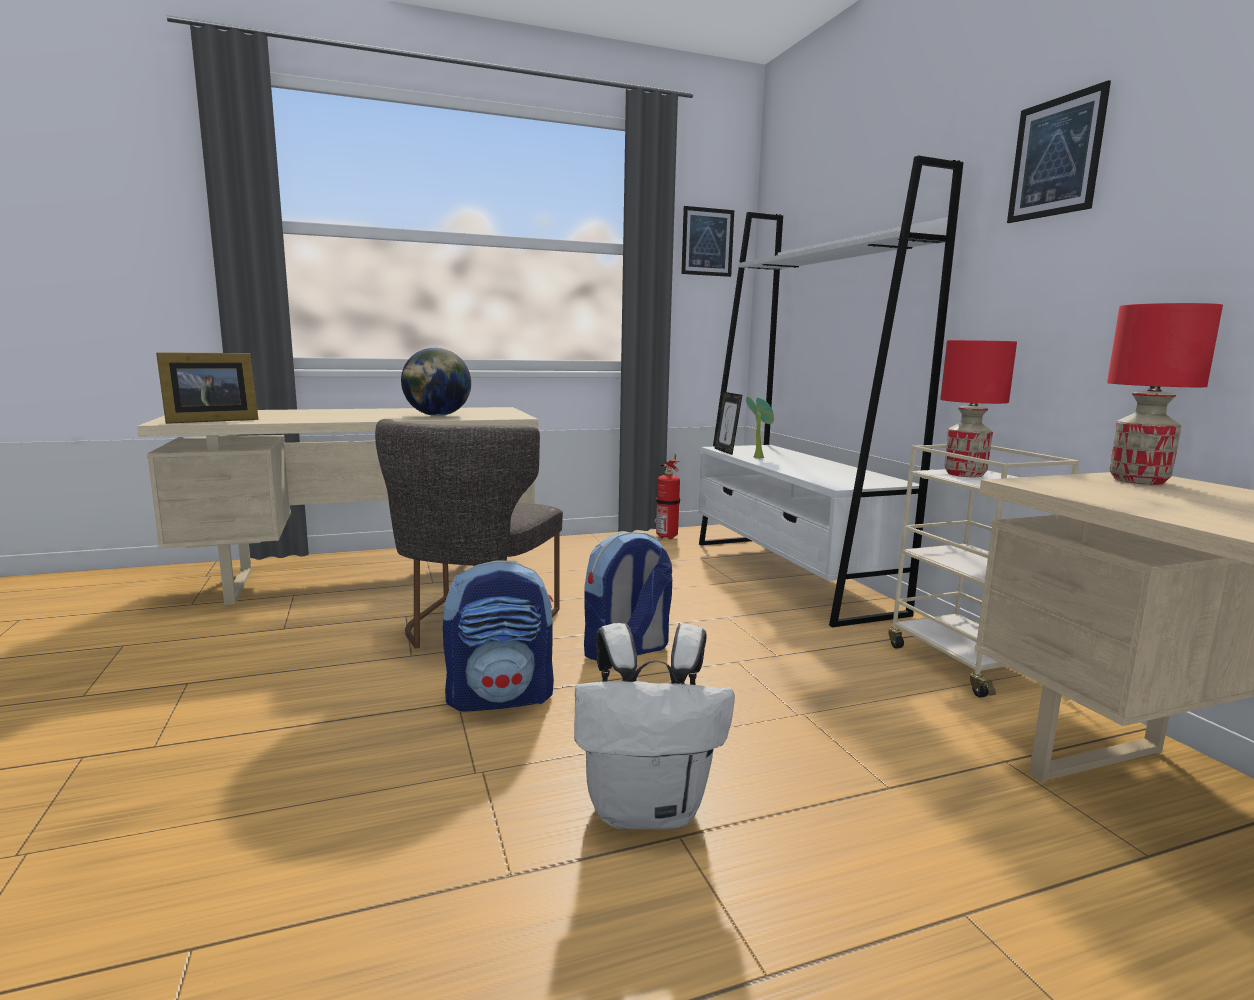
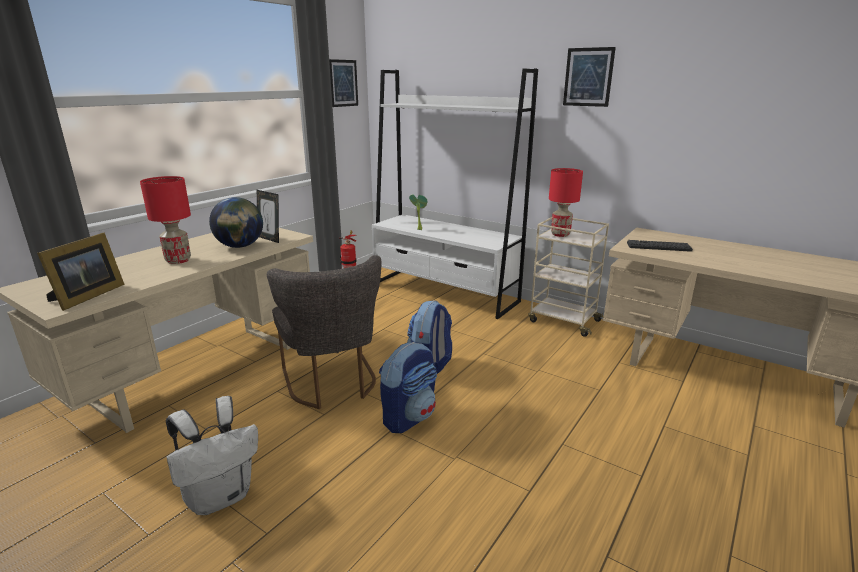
camera: 35 degrees left, 10 degrees up
(648, 808) = (539, 438): white backpack -> white backpack (221, 496)
(726, 451) = (393, 226): picture frame -> picture frame (270, 239)
(1125, 491) = (658, 246): none -> keyboard
(1137, 480) = (649, 236): red table lamp -> red table lamp (177, 260)

